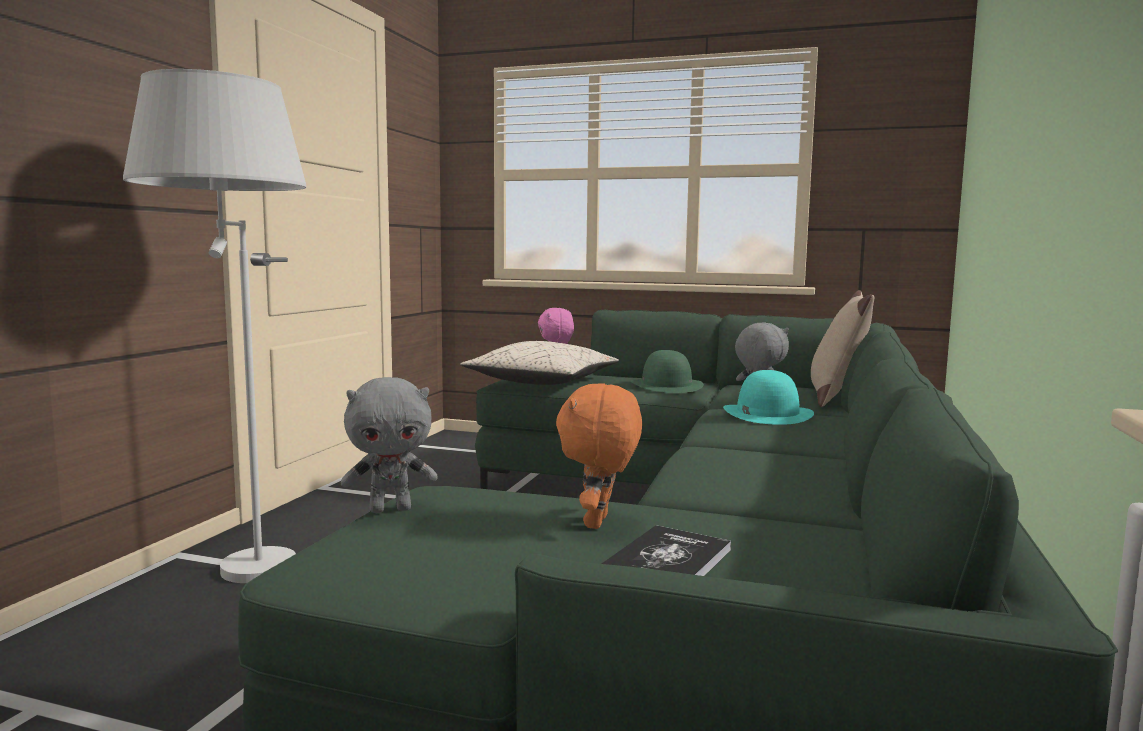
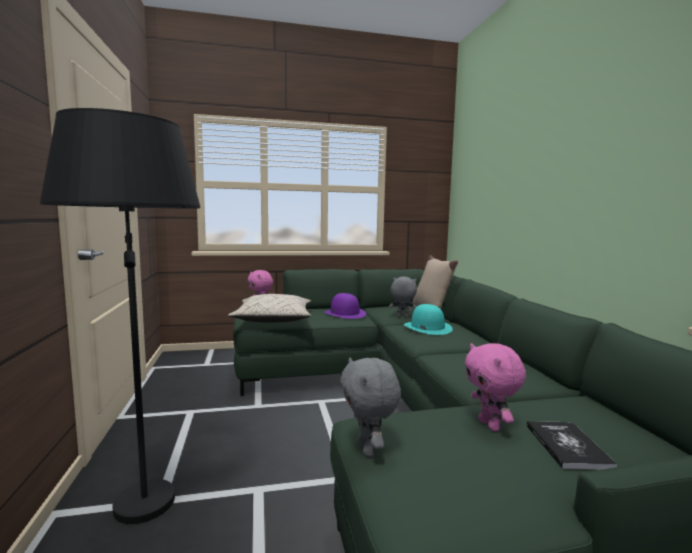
camera: 30 degrees left, 0 degrees up
(240, 585) = (145, 524): white floor lamp -> black floor lamp
(391, 509) = (368, 450): grey plush toy -> grey plush toy turned 120 degrees clockwise
(599, 523) = (490, 425): orange plush toy -> pink plush toy
(667, 386) = (345, 313): green hat -> purple hat

